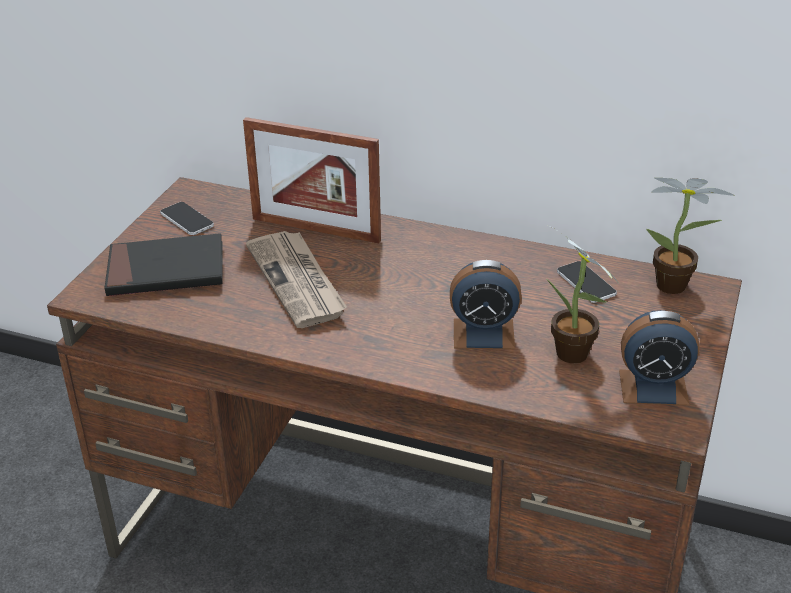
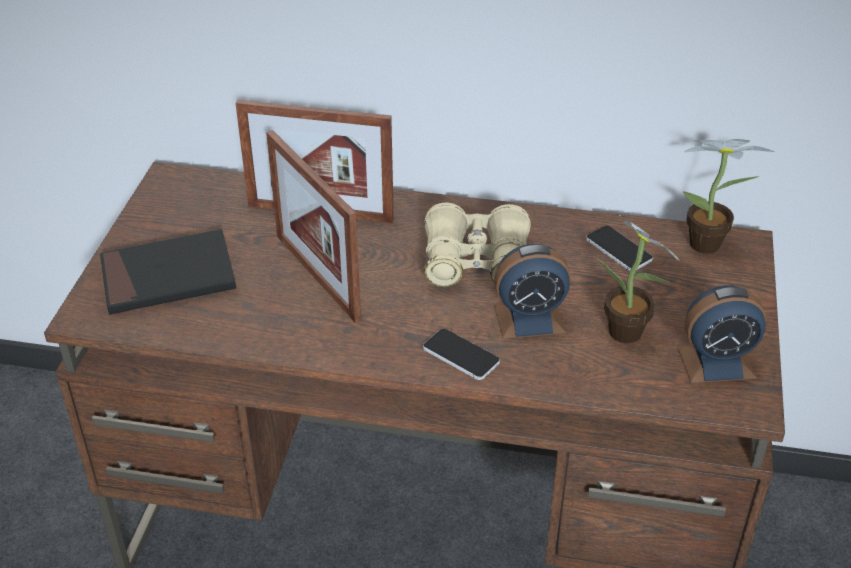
camera: 10 degrees left, 5 degrees up
(187, 219) = (175, 213): phone -> phone (461, 355)
(298, 281) = (317, 276): newspaper -> picture frame
(447, 282) = (476, 262): none -> beige binoculars

